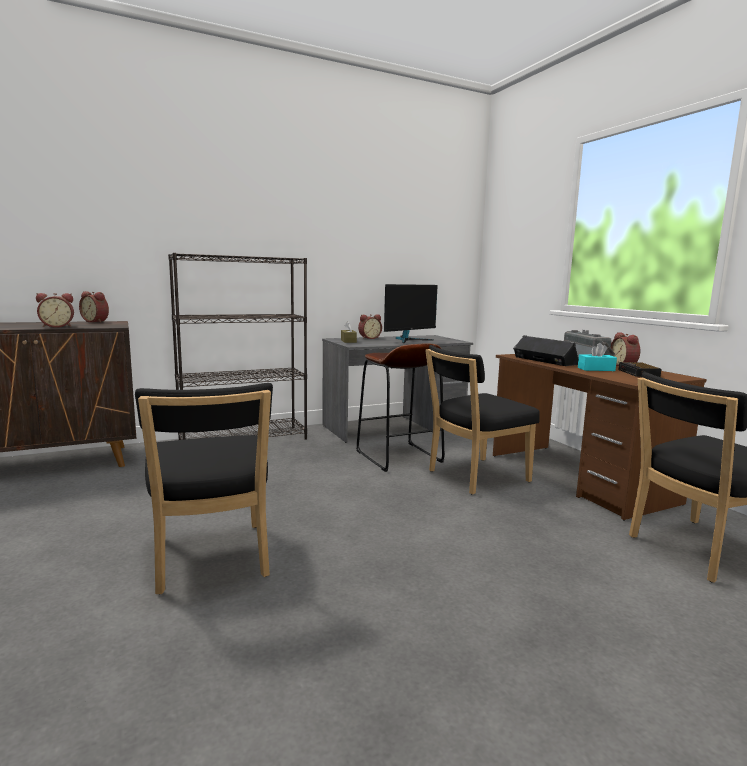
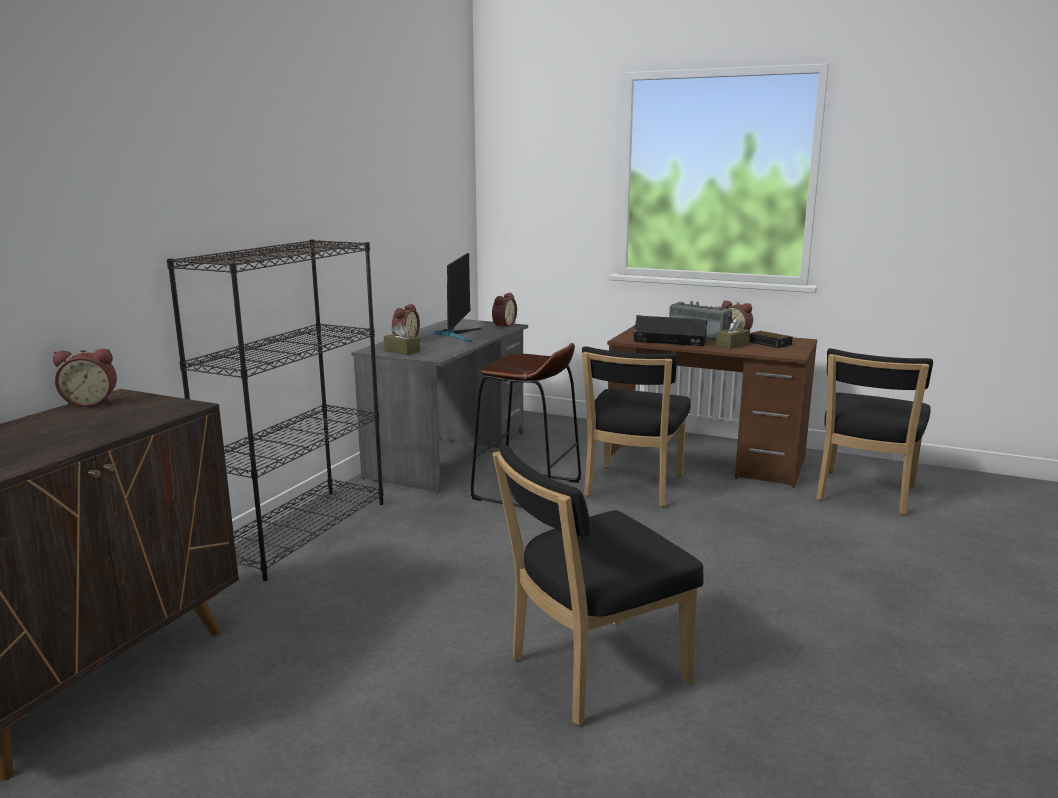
camera: 40 degrees left, 5 degrees up
(57, 326) = (105, 430): alarm clock -> alarm clock (503, 325)
(211, 561) = (591, 672): black chair -> black chair turned 120 degrees clockwise
(596, 369) = (732, 345): turquoise tissue box -> brown tissue box

